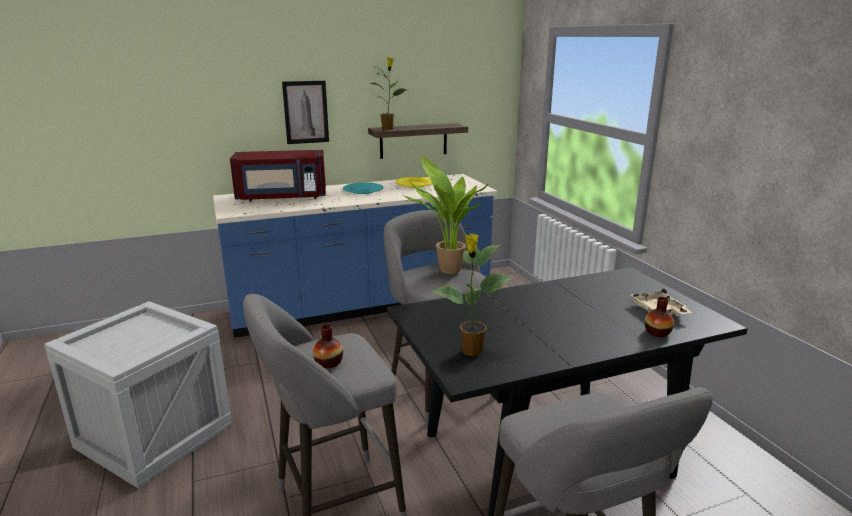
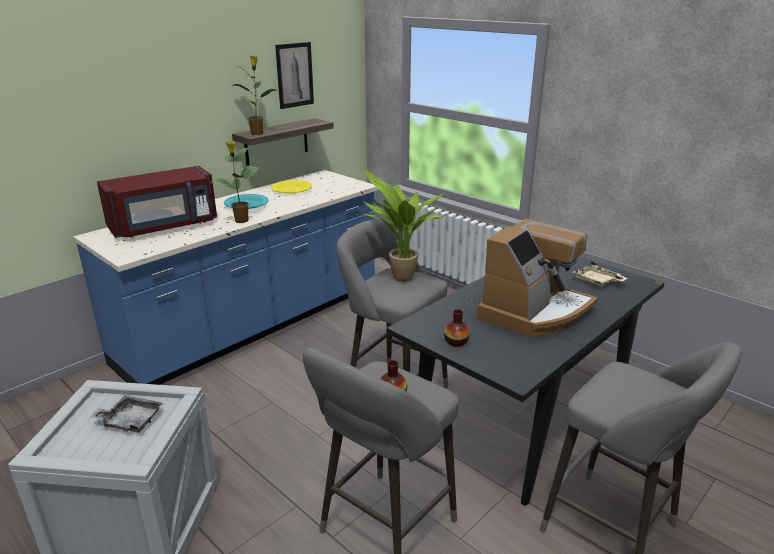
camera: 25 degrees left, 5 degrees up
(148, 337) = (130, 420): none -> grey tray
(306, 112) = (166, 124): picture -> picture (294, 75)
(471, 351) = (500, 352): potted plant -> potted plant (241, 221)
(550, 324) = (534, 312): none -> coffee machine
(657, 332) = (613, 300): vase -> vase (456, 342)

